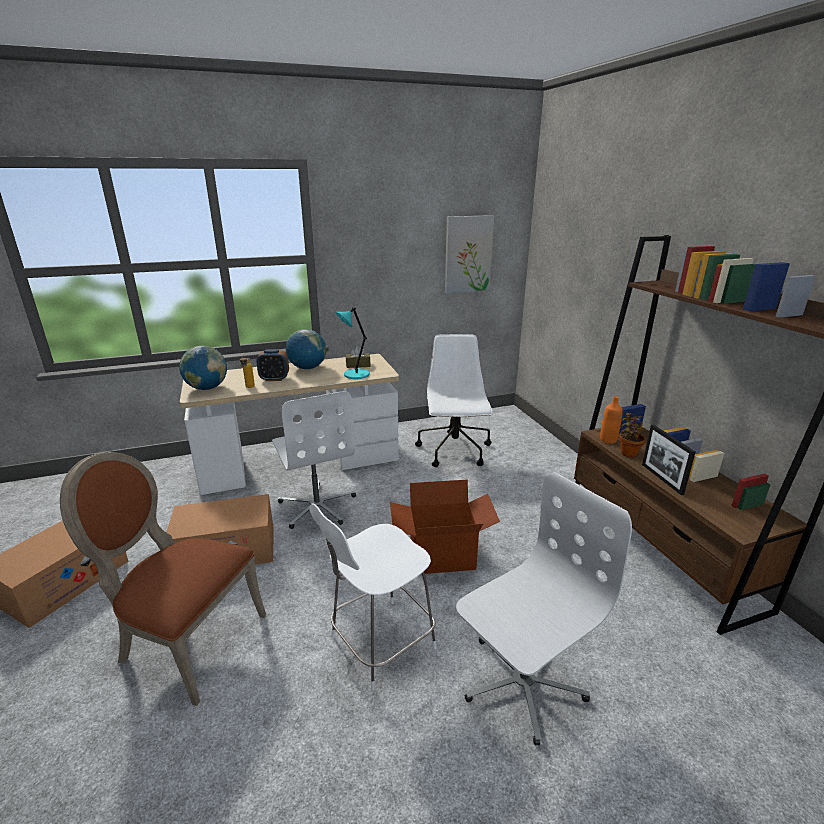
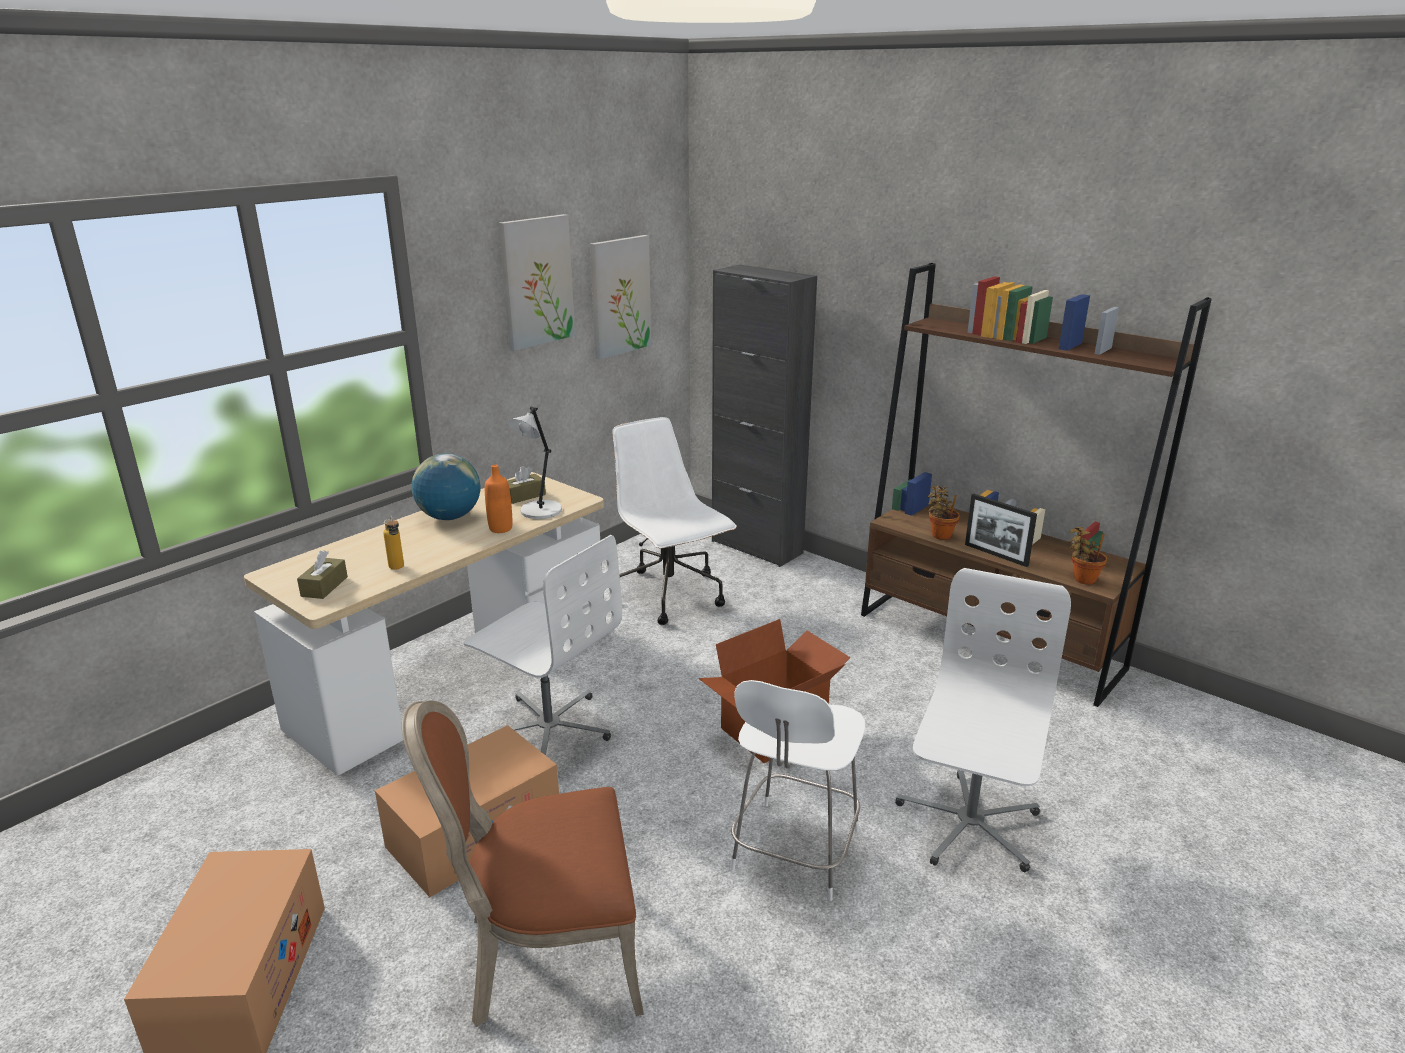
camera: 30 degrees left, 0 degrees up
(207, 388) = (324, 586): globe -> brown tissue box
(274, 379) = (420, 546): alarm clock -> none
(355, 375) = (539, 511): turquoise table lamp -> grey table lamp
(403, 236) = (536, 281): none -> picture
(536, 436) = (756, 547): none -> black cabinet
(608, 440) = (907, 525): orange bottle -> orange bottle (500, 528)
(726, 519) = (1082, 579): none -> potted plant

